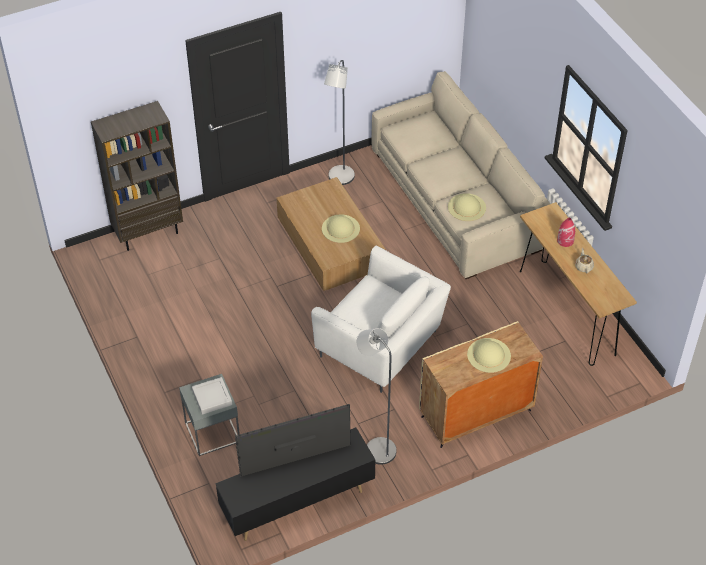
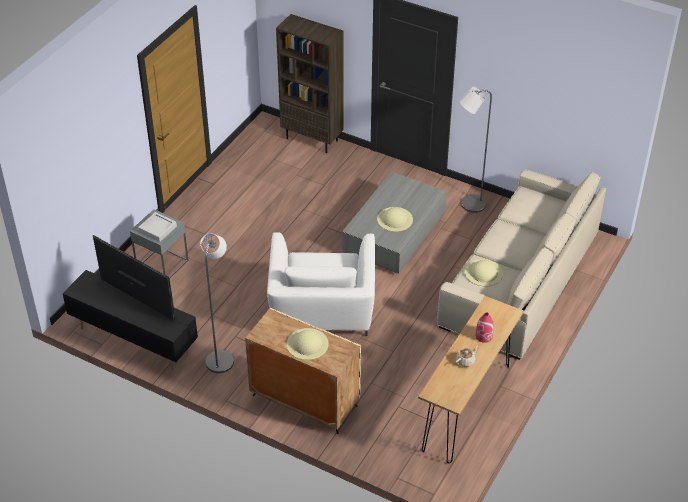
camera: 55 degrees right, 5 degrees down
(330, 246) = (394, 235): brown coffee table -> grey coffee table

